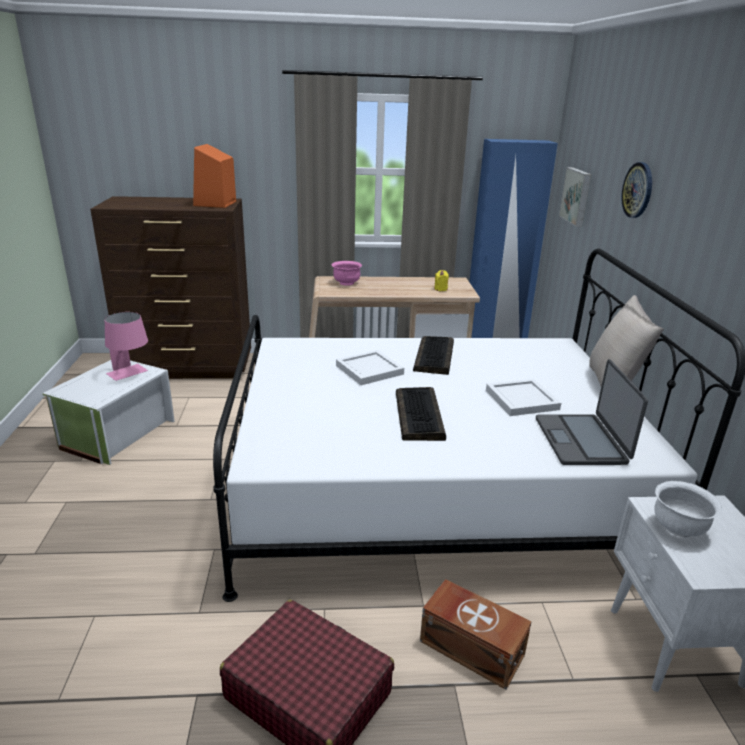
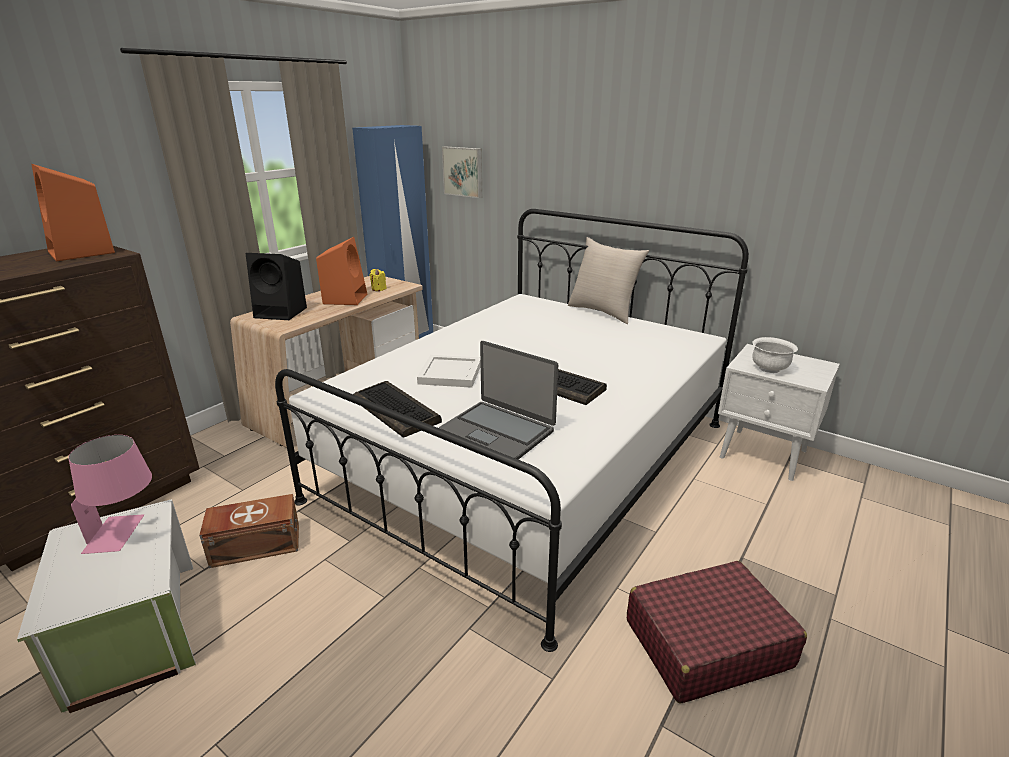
camera: 50 degrees left, 0 degrees up
(346, 283) = (282, 312): pink bowl -> black speaker
(403, 288) = (345, 298): none -> orange speaker
(435, 357) = (472, 342): keyboard -> keyboard (396, 410)
(471, 646) = (712, 530): brown storage box -> brown storage box (254, 545)
(523, 400) = (584, 342): white tray -> none
(581, 441) = (658, 349): laptop -> laptop (498, 431)
(638, 190) = (560, 152): wall clock -> none

